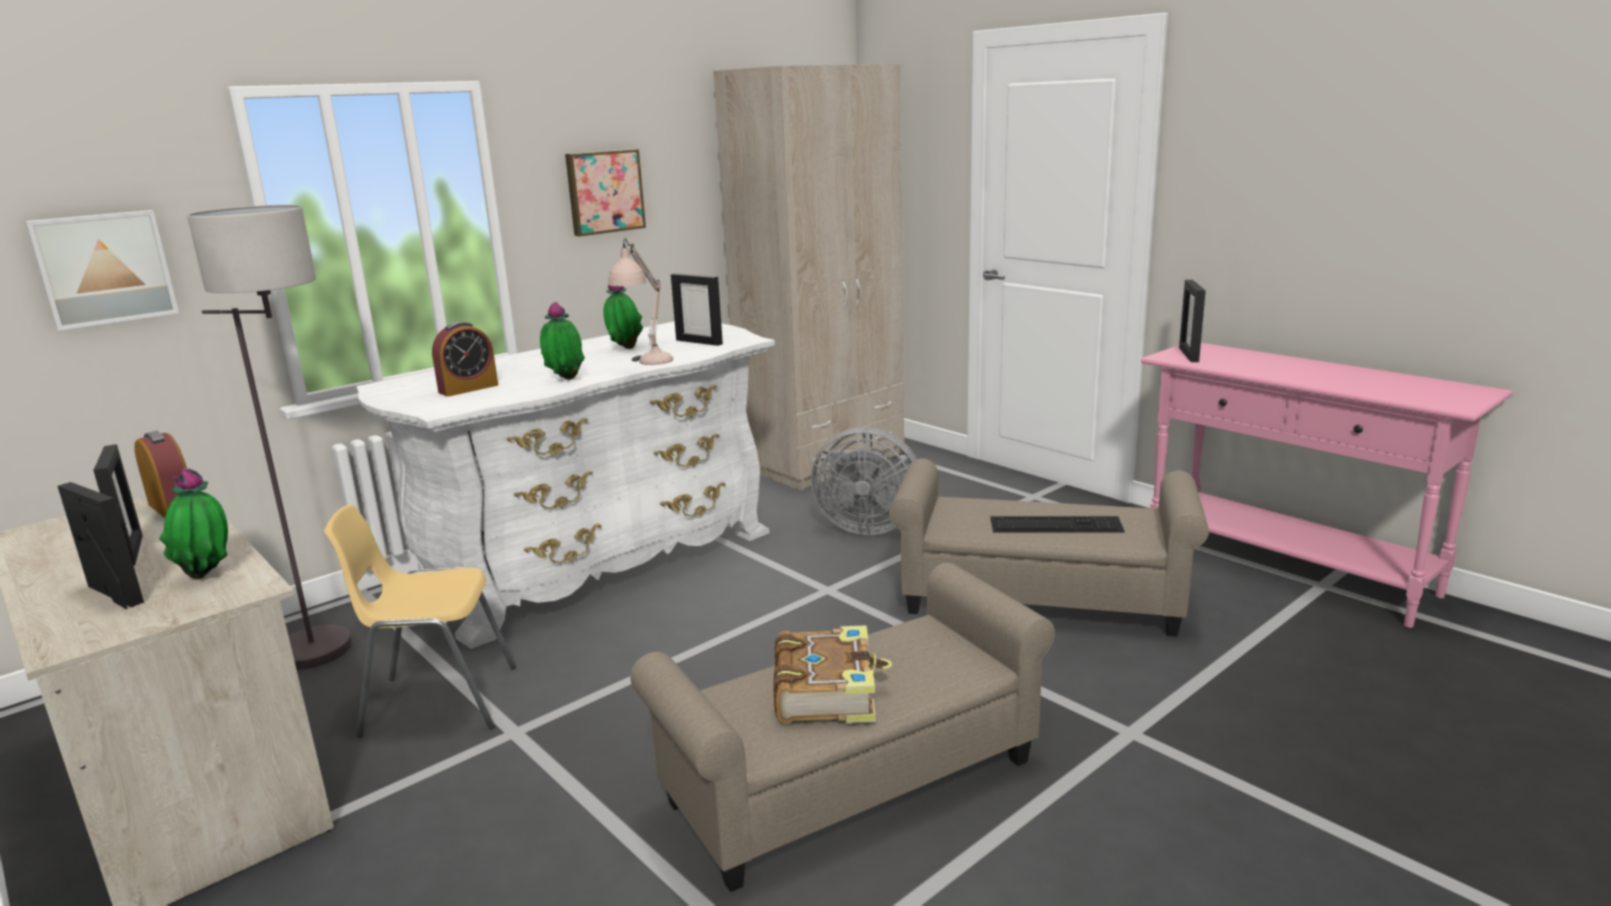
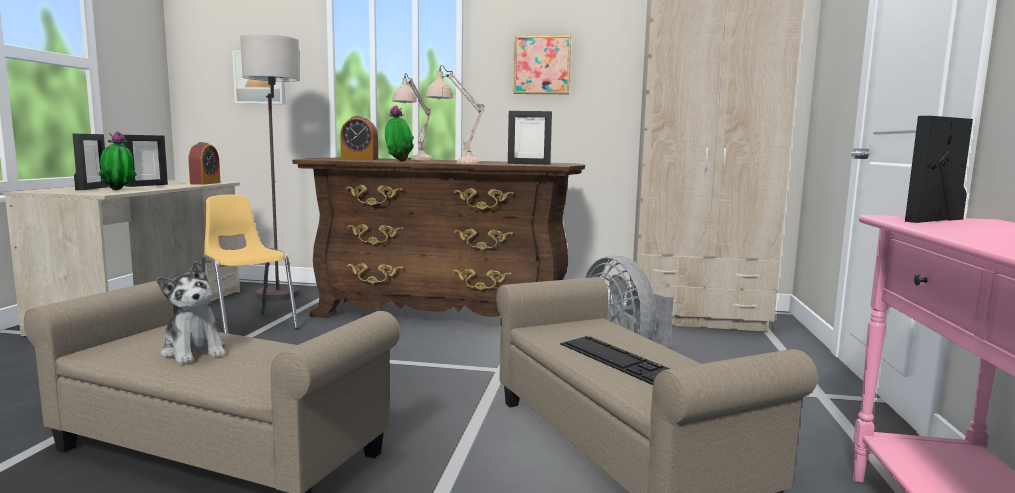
camera: 50 degrees right, 10 degrees down
(516, 367) = (413, 159): none -> beige table lamp
(602, 565) = (441, 312): white dresser -> brown dresser
(624, 349) = (484, 162): potted plant -> none
(700, 342) = (529, 164): picture frame -> picture frame turned 75 degrees counterclockwise
(827, 691) = (194, 351): book -> plush toy

